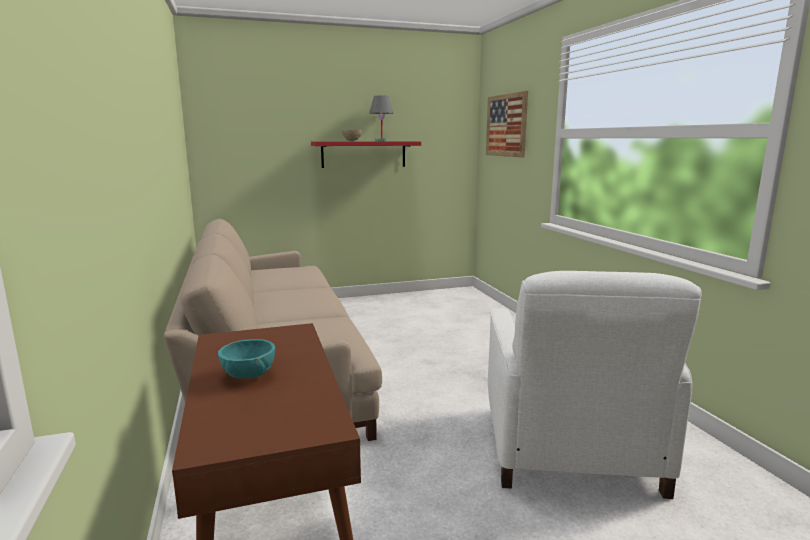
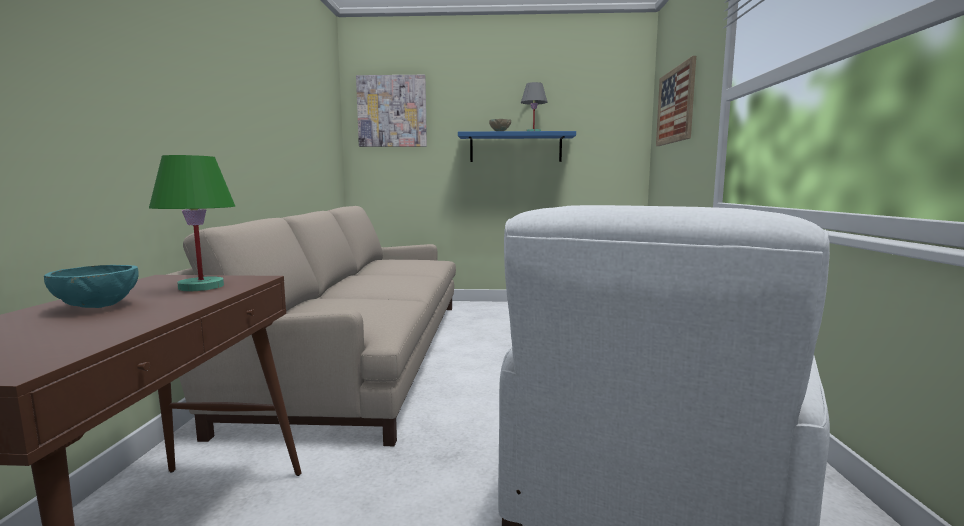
camera: 20 degrees right, 5 degrees down
(240, 118) = (392, 111): none -> picture
(277, 344) = (201, 287): none -> green table lamp
(363, 154) = (515, 148): red shelf -> blue shelf

